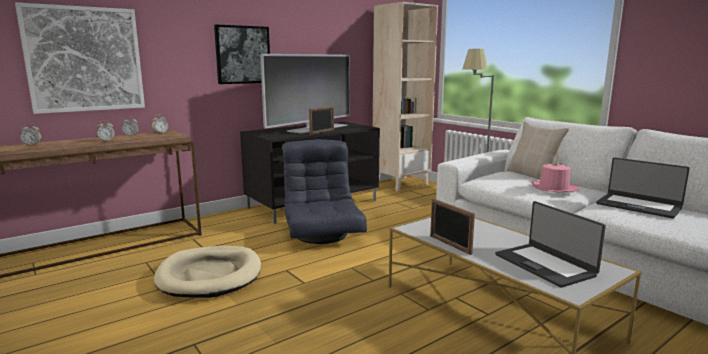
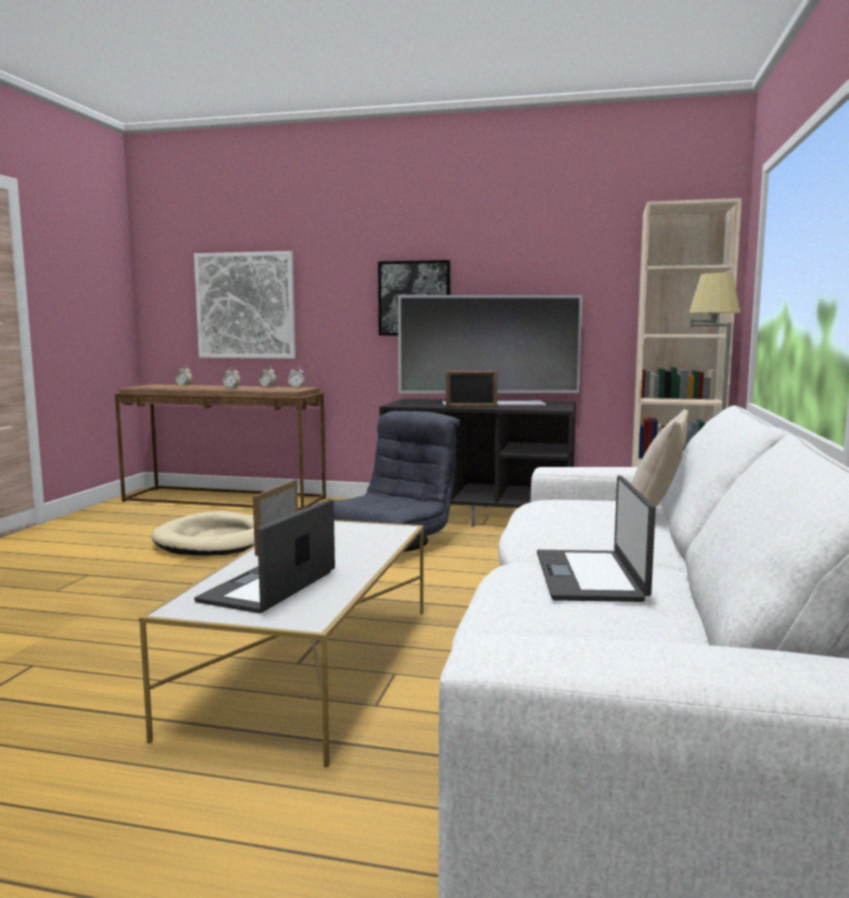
camera: 50 degrees right, 5 degrees down
(553, 188) = (585, 529): pink hat -> none

